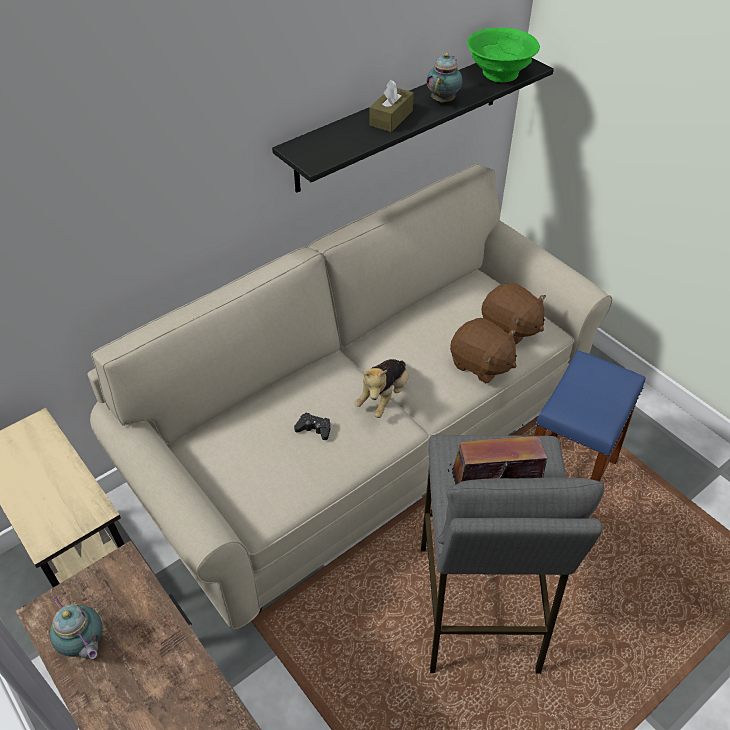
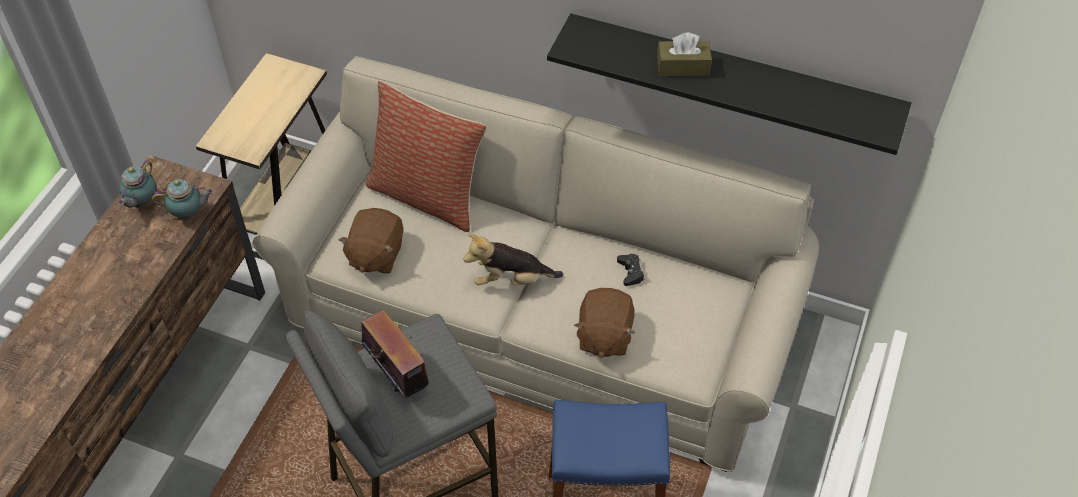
camera: 60 degrees right, 5 degrees up
(246, 412) = (427, 195): none -> pillow
(314, 429) = (440, 248): black game controller -> black game controller (630, 272)
(443, 100) = (749, 89): teapot -> teapot (190, 214)
(499, 74) = (840, 111): green bowl -> none
(510, 327) = (673, 340): brown plush toy -> brown plush toy (375, 255)

